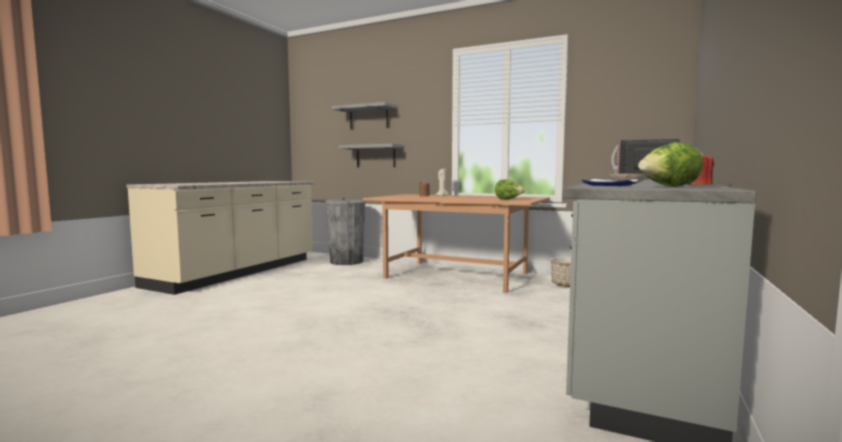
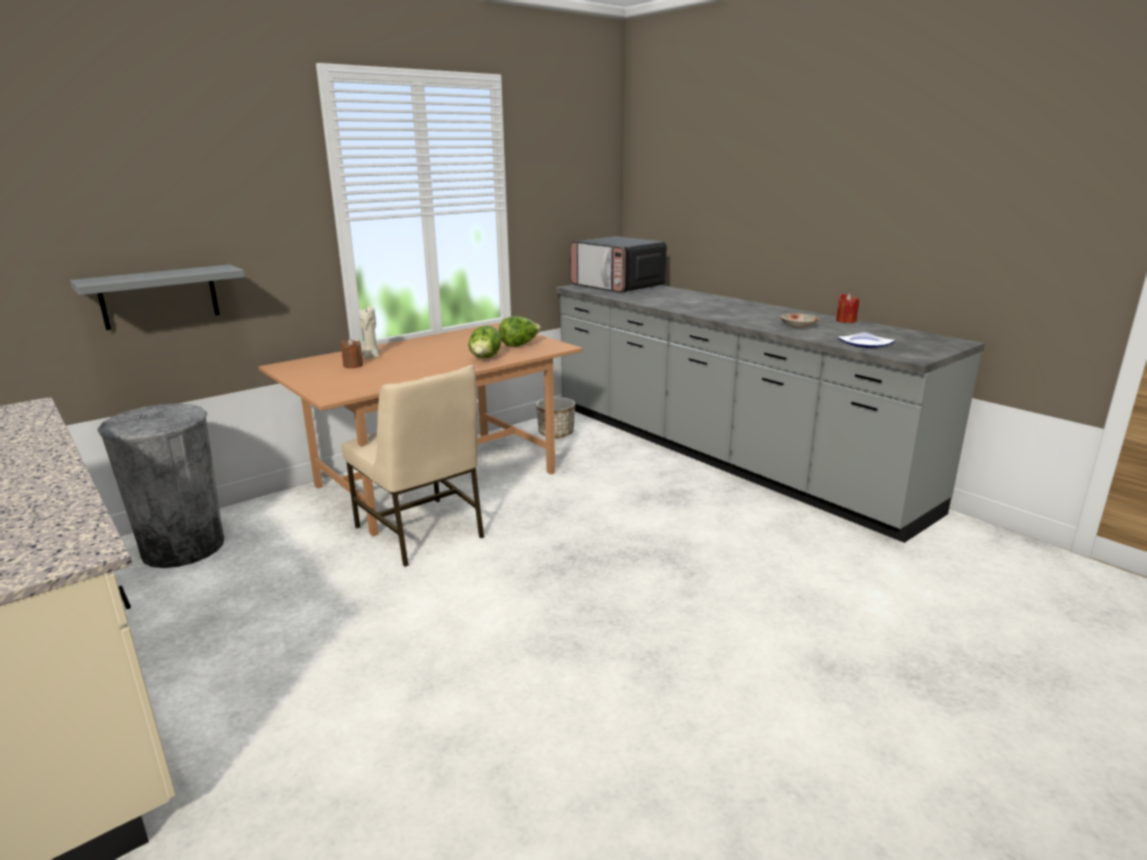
camera: 65 degrees left, 15 degrees up
(369, 117) = (118, 204): grey shelf -> none
(396, 283) = (421, 532): none -> beige chair
(668, 187) = (909, 340): lettuce -> lettuce (485, 359)

